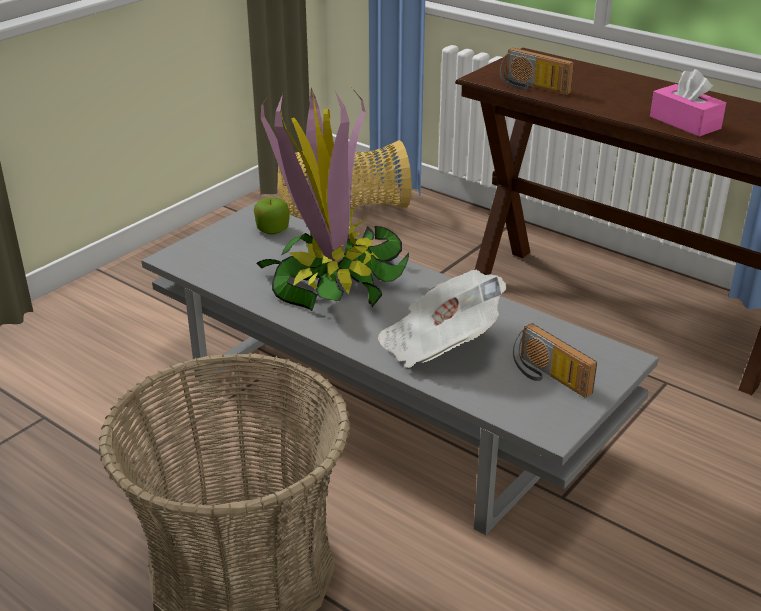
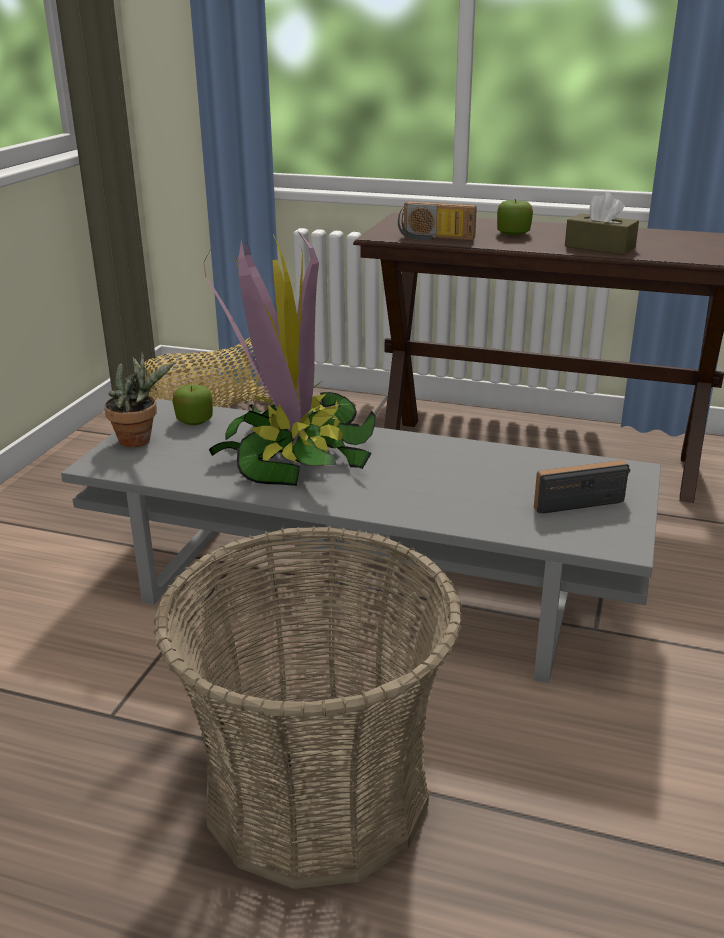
camera: 20 degrees left, 5 degrees down
(217, 241) = (140, 440): none -> potted plant
(439, 344) = (450, 492): newspaper -> none
(547, 377) = (578, 500): radio -> radio turned 135 degrees clockwise
(615, 92) = (513, 233): none -> apple
(684, 122) = (599, 247): pink tissue box -> brown tissue box

